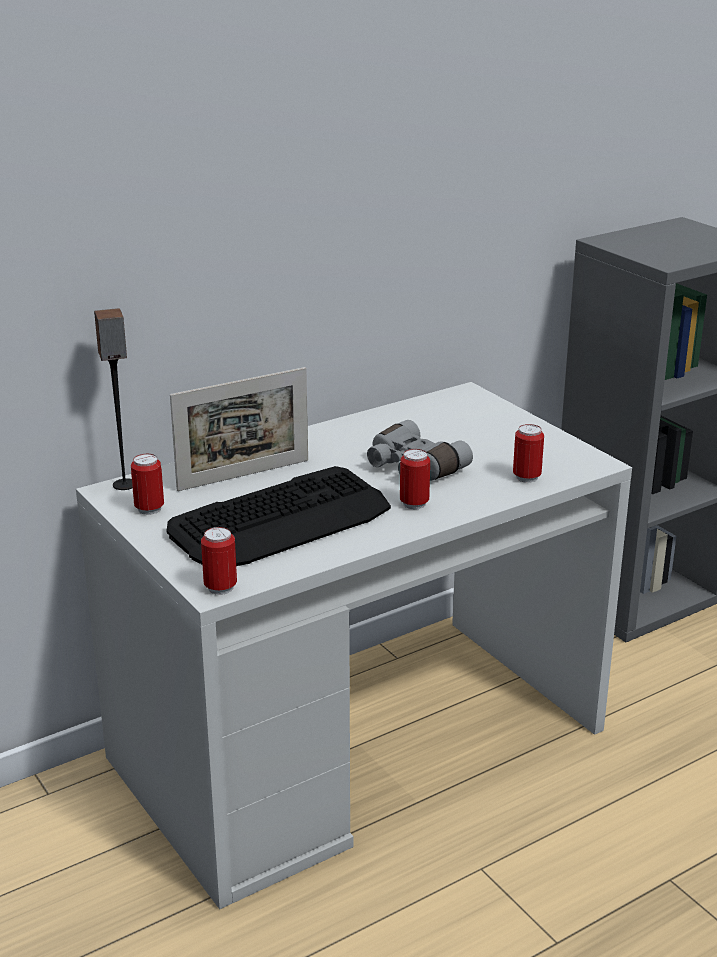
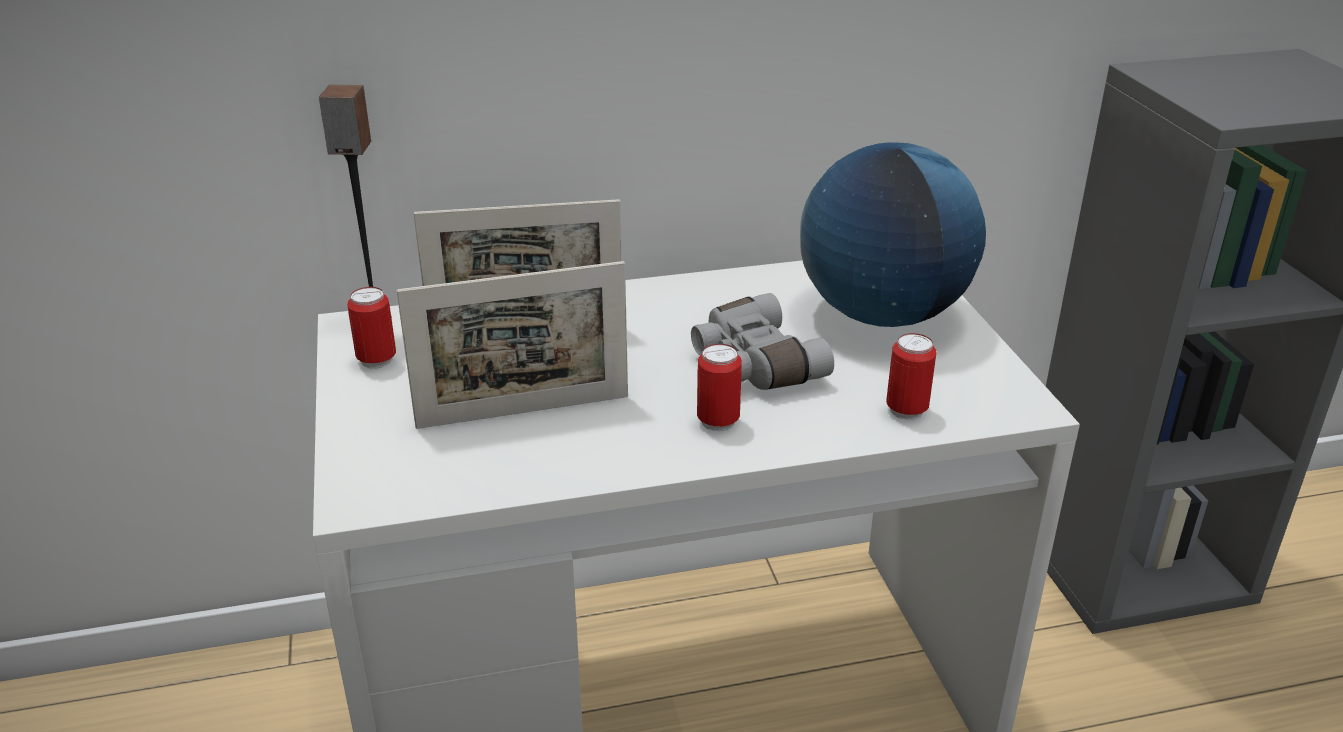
camera: 20 degrees right, 5 degrees up
(220, 587) = (368, 501): can -> none
(281, 520) = (523, 412): keyboard -> picture frame
(475, 426) = (882, 314): none -> globe

